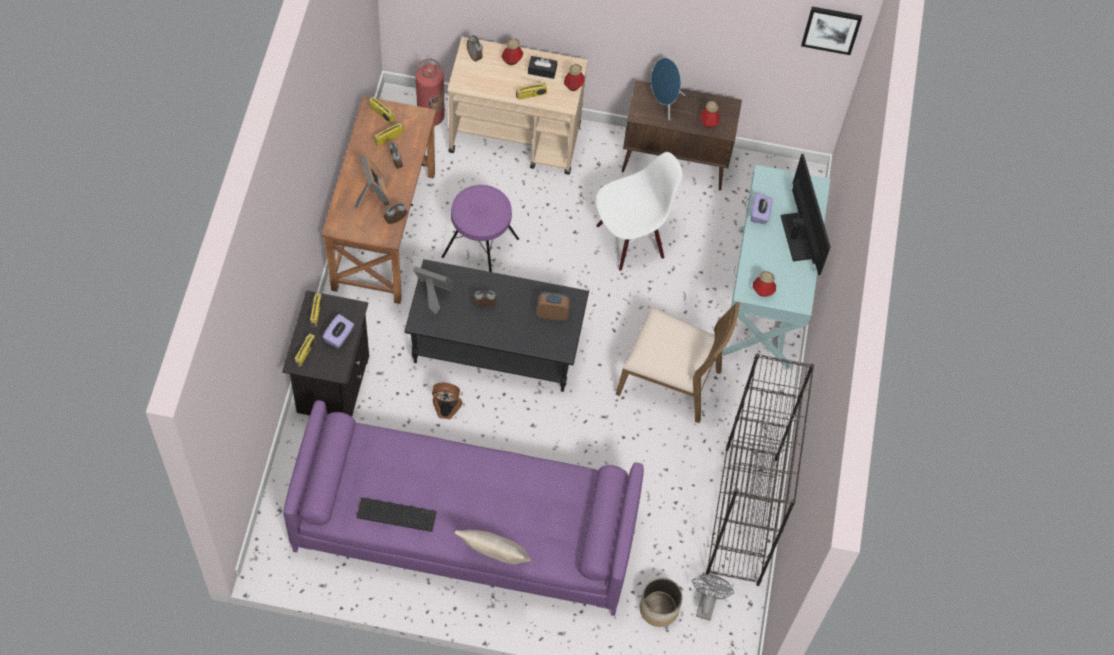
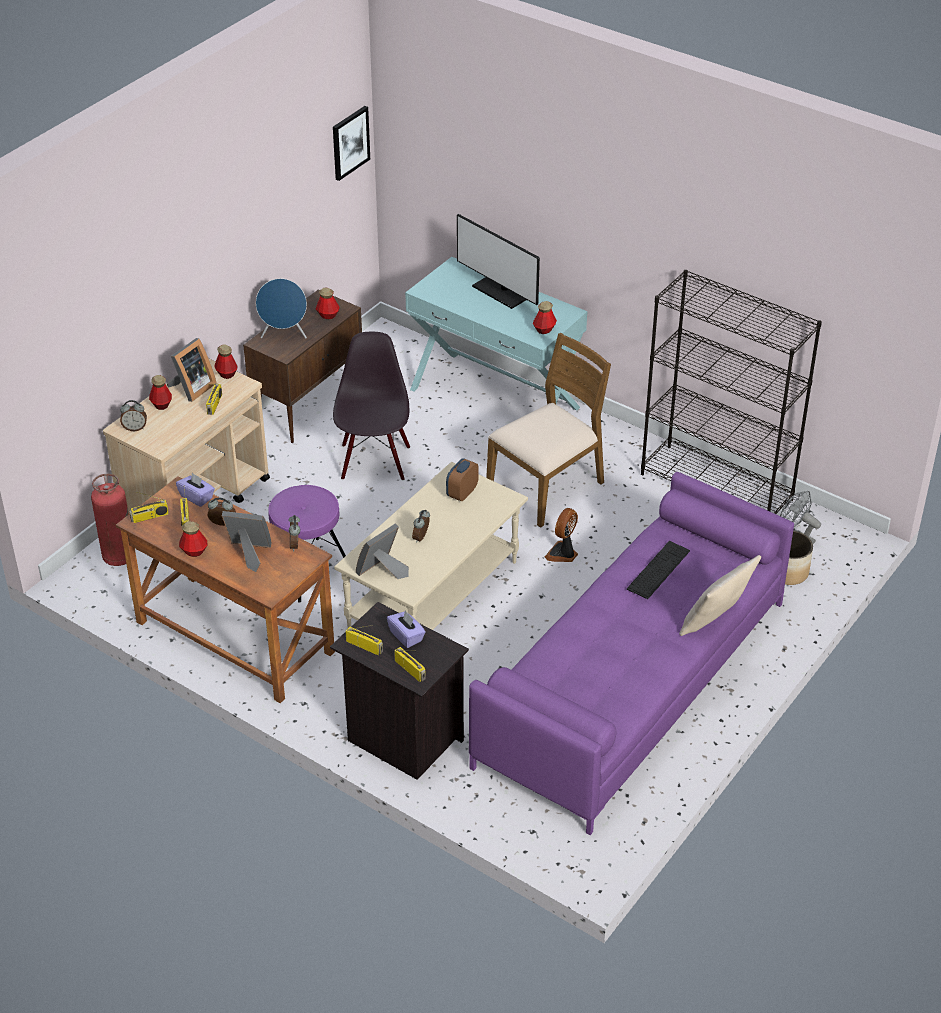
camera: 60 degrees left, 20 degrees down
(357, 158) = (194, 551): none -> bottle
(396, 514) = (631, 679): keyboard -> keyboard (658, 570)
(446, 408) = (483, 654): fan -> fan (563, 554)
(494, 347) = (434, 595): black coffee table -> beige coffee table
(542, 70) = (192, 389): black tissue box -> picture frame
(630, 240) = (374, 462): white chair -> black chair
(760, 214) = (460, 306): purple tissue box -> purple tissue box (197, 497)
(798, 237) = (500, 292): monitor -> monitor turned 150 degrees counterclockwise

